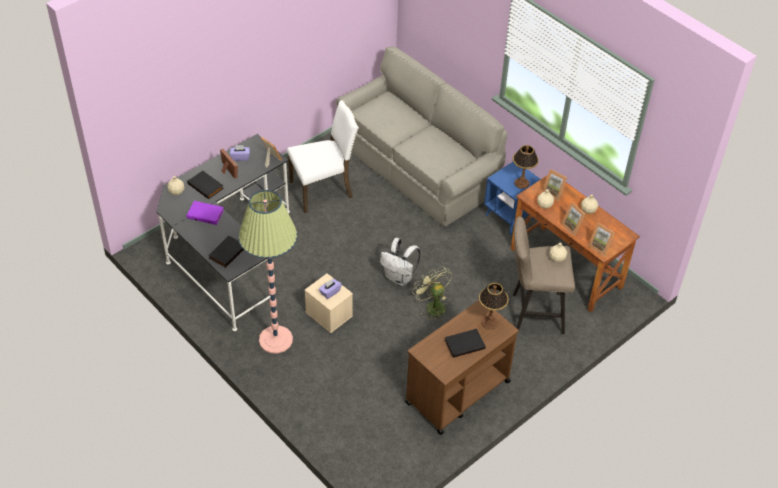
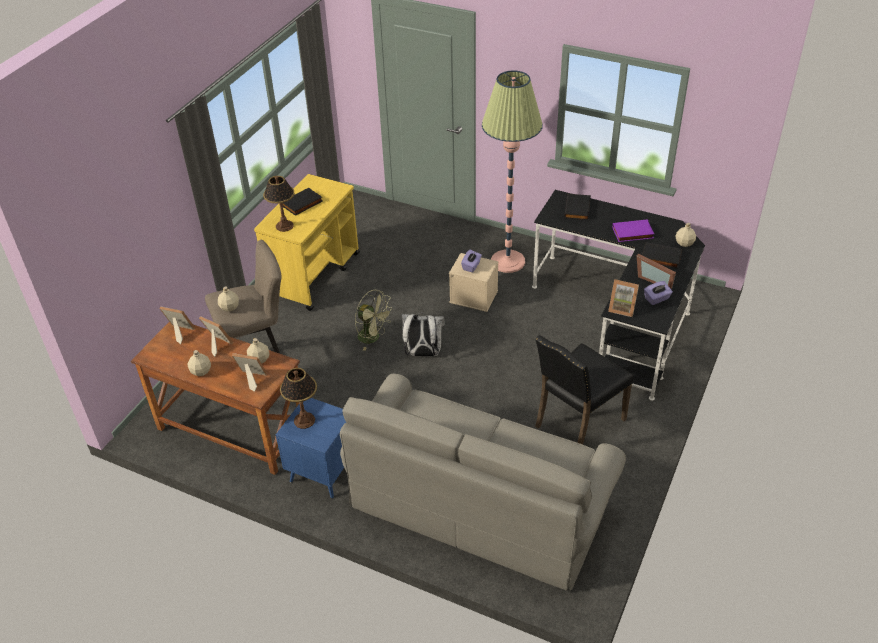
camera: 160 degrees right, 5 degrees down
(323, 190) = (577, 423): white chair -> black chair
(457, 392) = (315, 274): brown cart -> yellow cart

